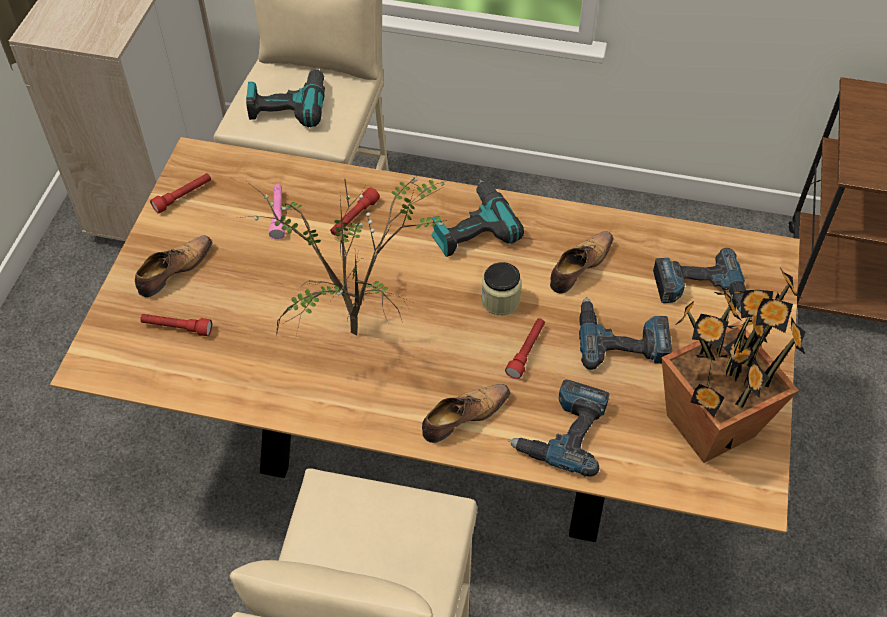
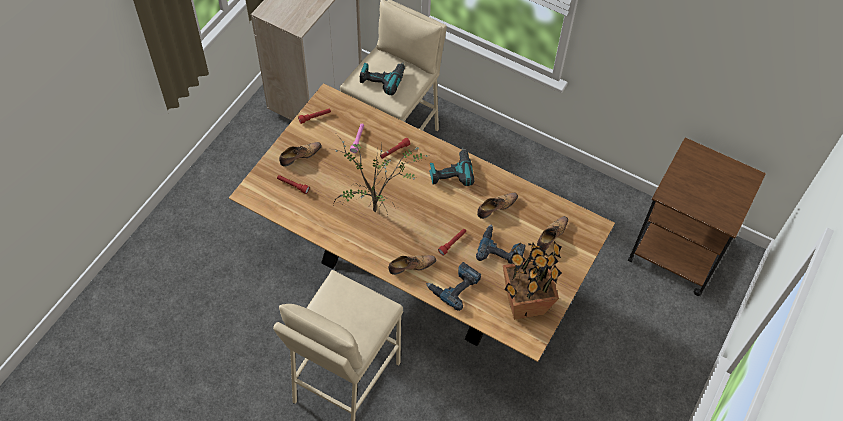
camera: 15 degrees right, 5 degrees up
(500, 301) = (450, 214): jar -> none
(700, 290) = (551, 236): power drill -> shoe

